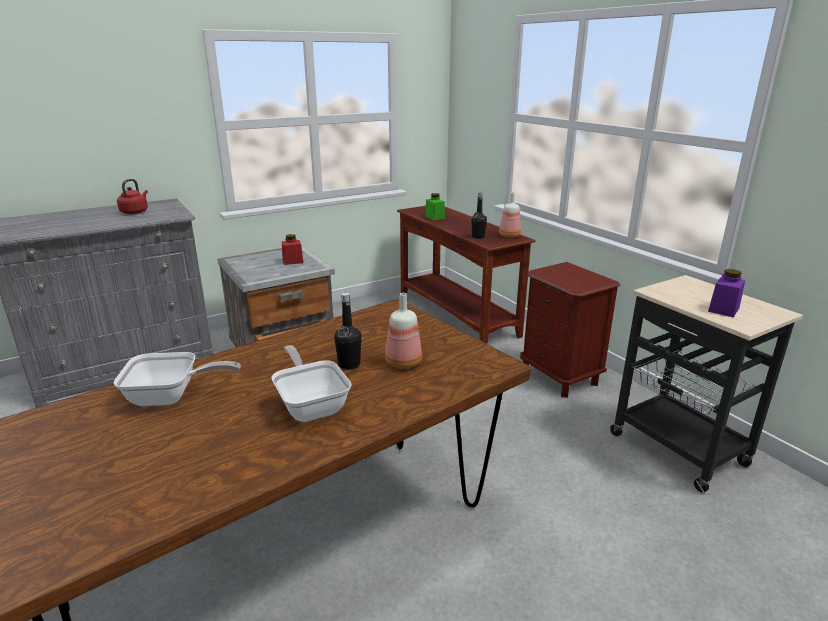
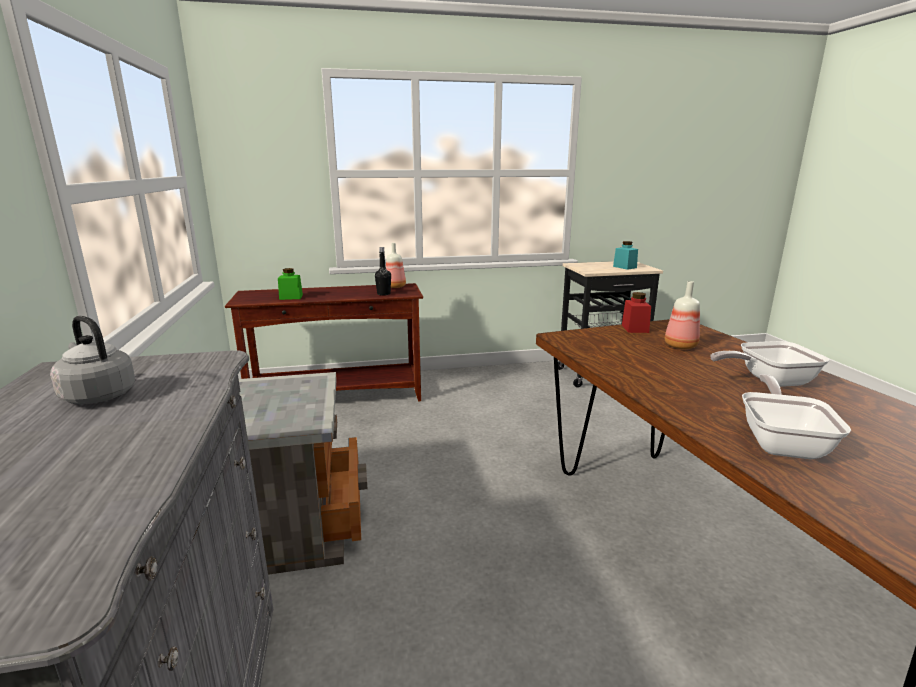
camera: 70 degrees left, 5 degrees down
(135, 212) = (97, 395): red kettle -> grey kettle
(293, 261) = (271, 391): red jar -> red jar (635, 328)
(349, 364) = (686, 362): black bottle -> none
(559, 377) = (491, 384): brown nightstand -> none
(723, 309) = (624, 267): purple jar -> turquoise jar

